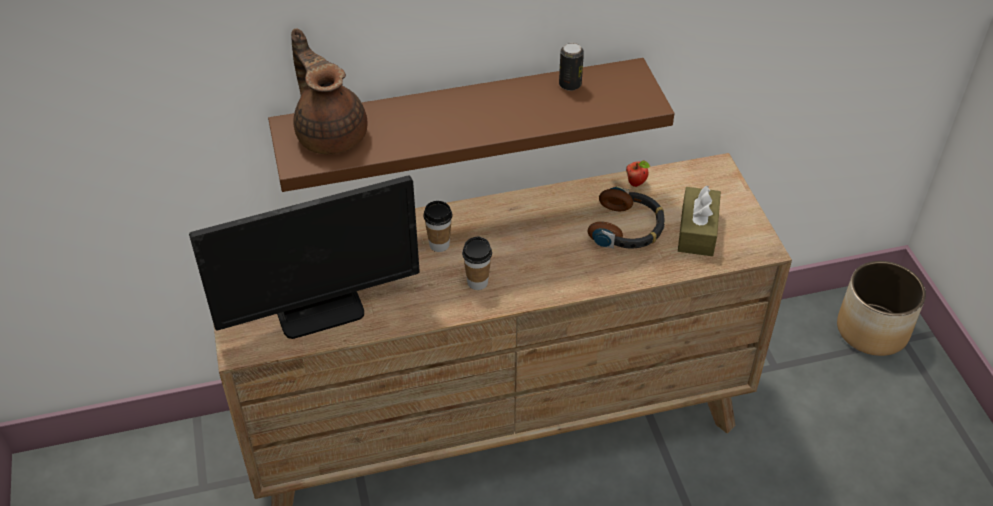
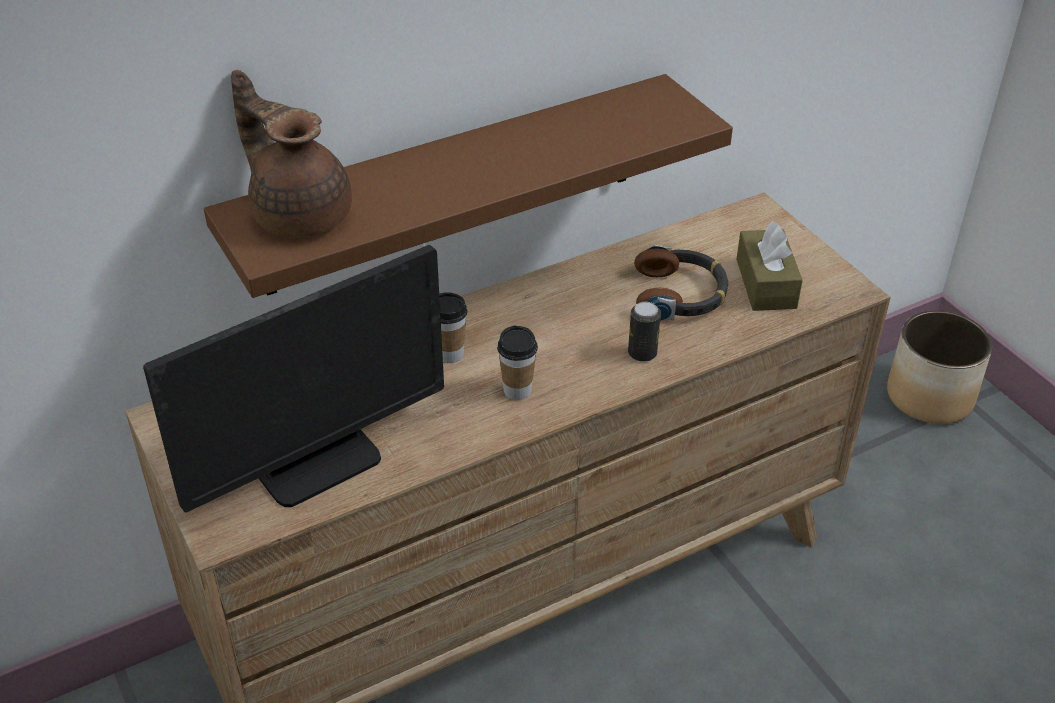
camera: 15 degrees left, 5 degrees down
(570, 84) = (590, 114): can -> can (642, 353)
(637, 183) = (670, 242): apple -> none

